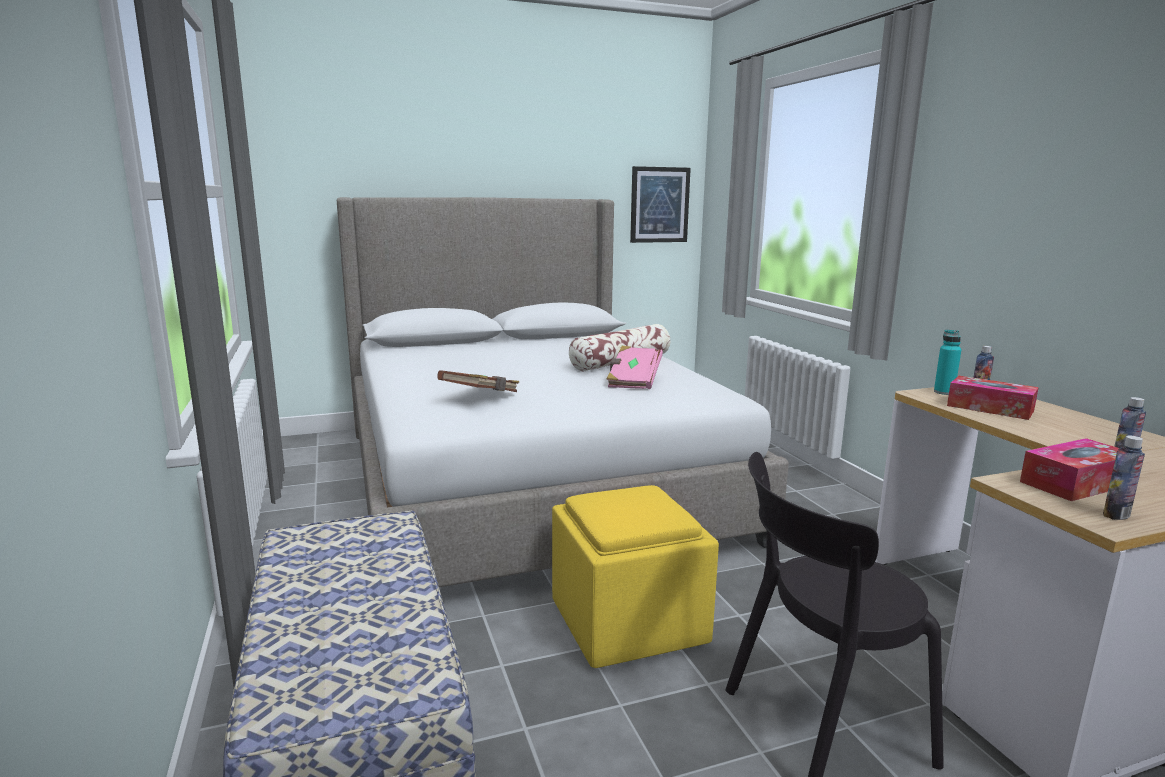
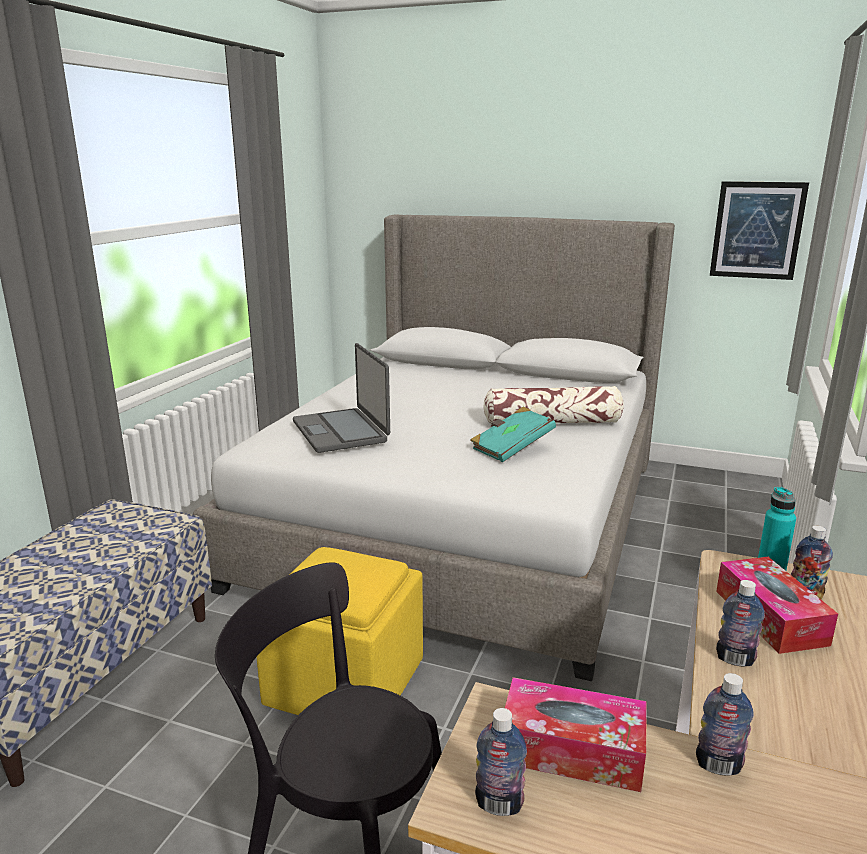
camera: 40 degrees right, 5 degrees up
(481, 397) = (341, 431): brown book -> laptop
(633, 381) = (511, 448): pink book -> turquoise book
(1023, 427) = (735, 659): none -> bottle

